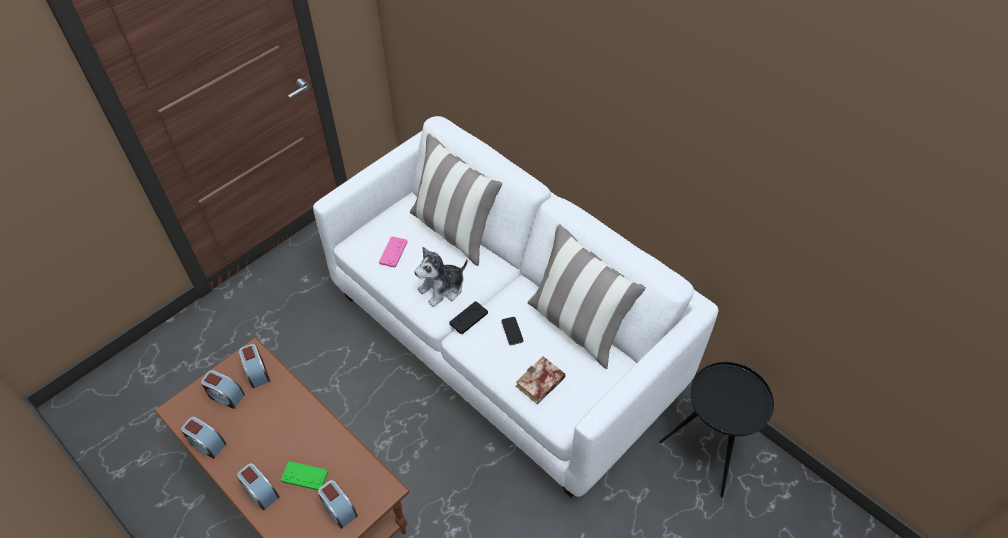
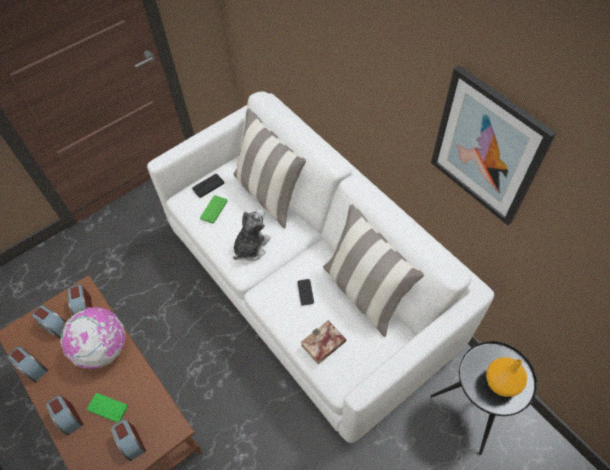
camera: 10 degrees right, 5 degrees up
(288, 414) = (103, 348): none -> globe
(393, 252) = (214, 209): pink game controller -> green game controller
(442, 288) = (251, 246): plush toy -> plush toy turned 150 degrees clockwise
(468, 318) = (269, 276): black game controller -> black game controller (208, 186)
(697, 148) = (486, 148): none -> picture
(736, 402) = (501, 382): none -> orange vase

